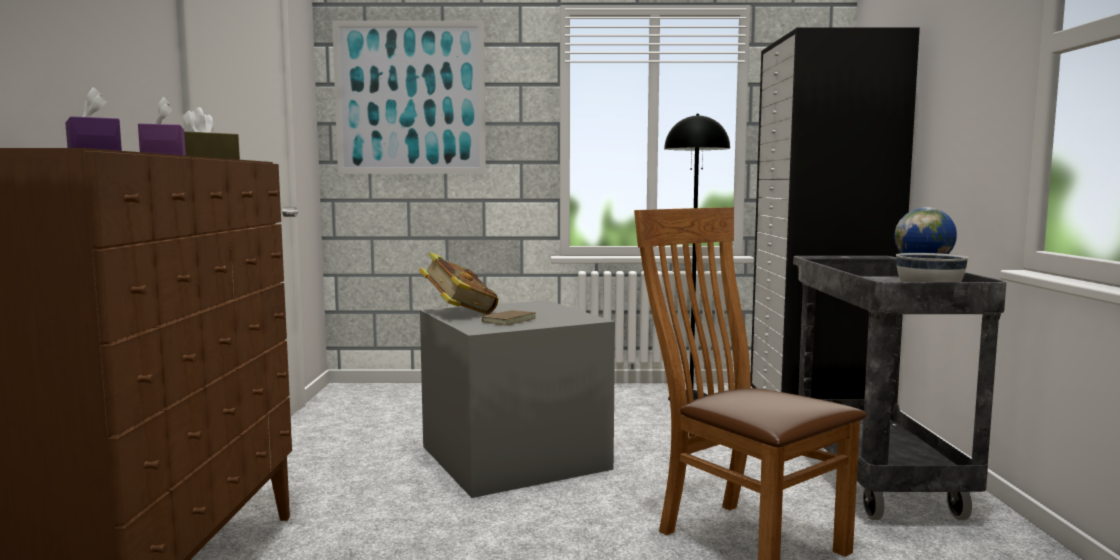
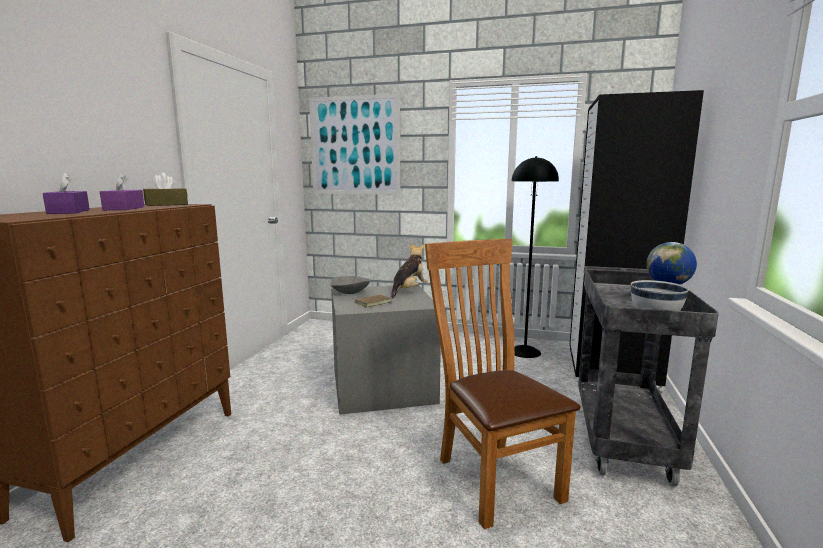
camera: 15 degrees right, 5 degrees up
(459, 313) = (350, 293): book -> grey bowl
(544, 307) = (409, 291): none -> plush toy

